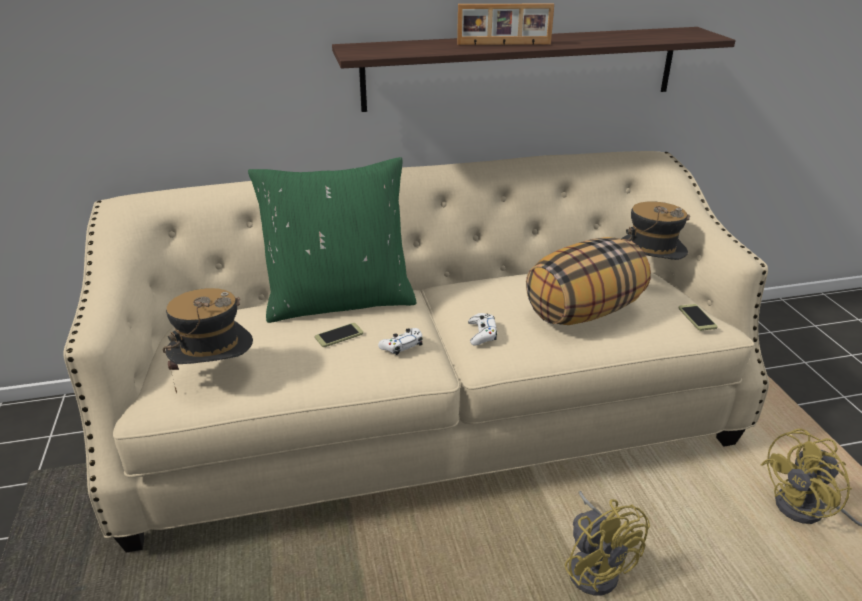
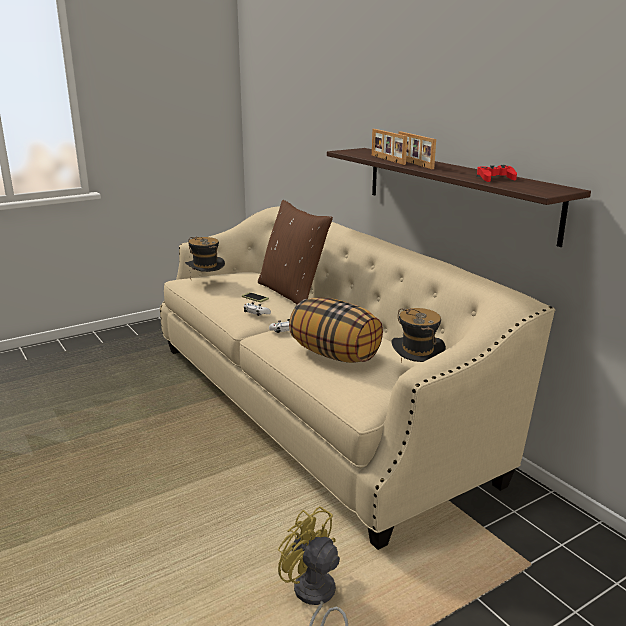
camera: 70 degrees right, 10 degrees down
(340, 301) = (292, 293): green pillow -> brown pillow
(460, 48) = (386, 160): none -> picture frame
(595, 566) = (210, 486): yellow fan -> none
(627, 36) = (495, 179): none -> red game controller
(697, 318) = (365, 397): phone -> none

